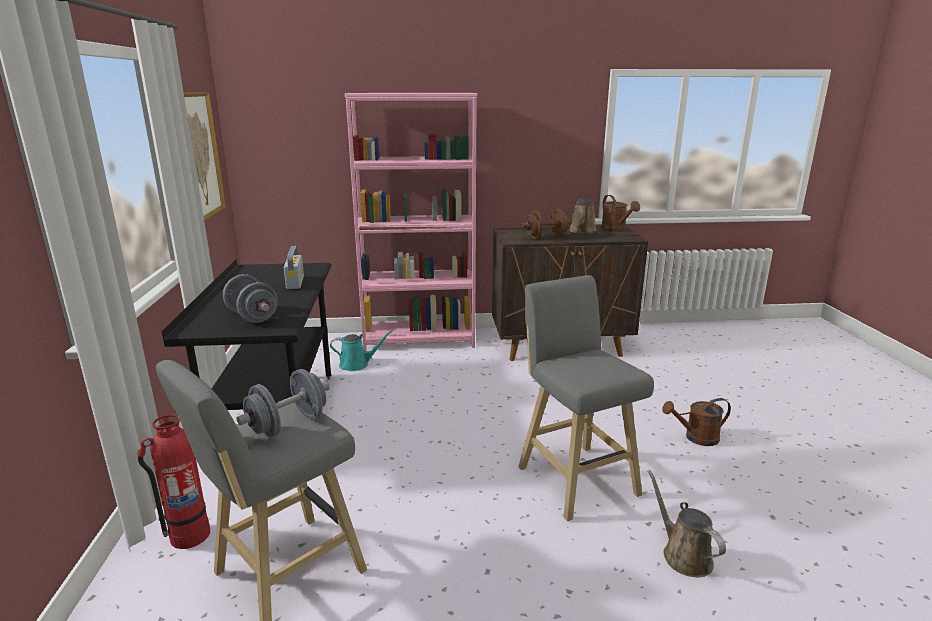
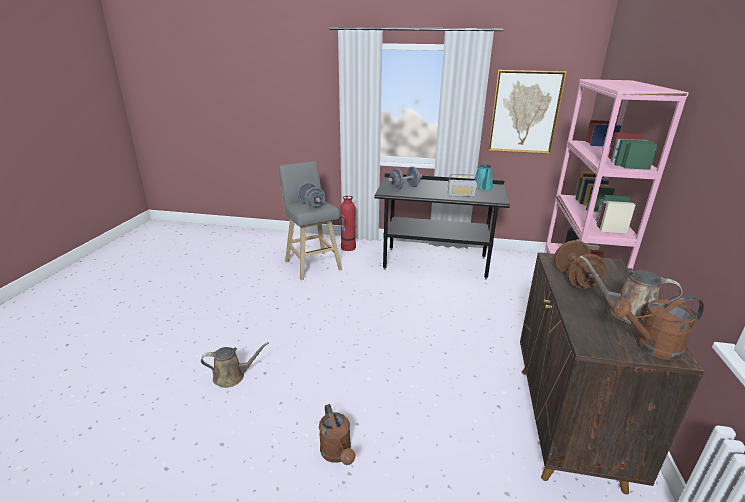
camera: 105 degrees right, 5 degrees up
(357, 365) = (509, 290): turquoise watering can -> turquoise watering can (482, 188)
(574, 477) = (325, 356): grey stool -> none
(696, 438) = (337, 454): brown watering can -> brown watering can turned 150 degrees clockwise

